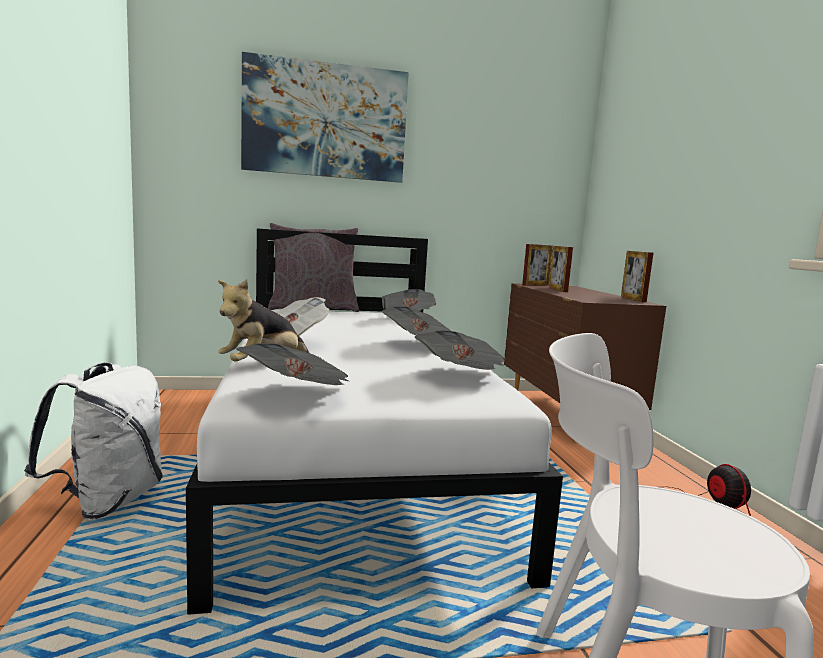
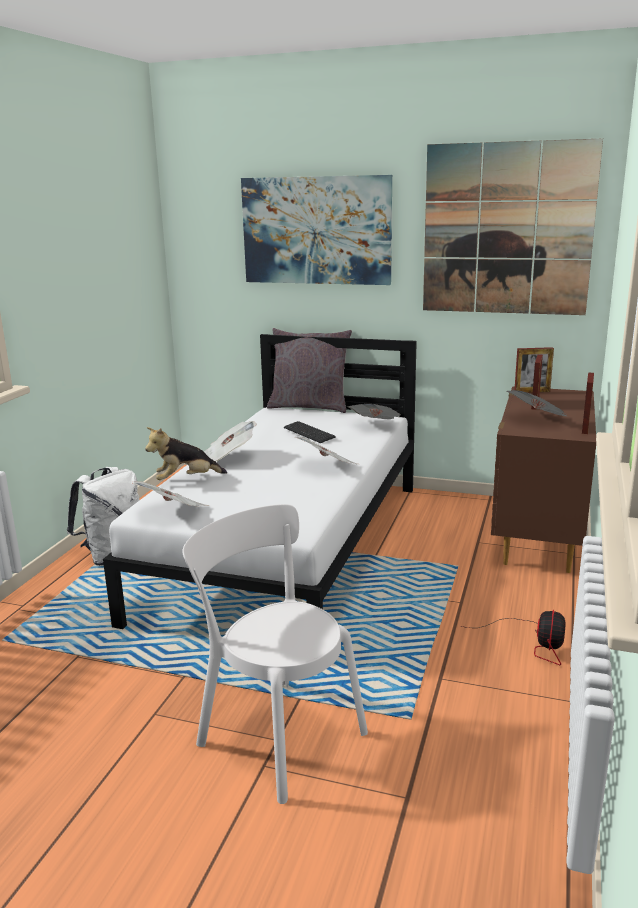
camera: 30 degrees right, 10 degrees up
(352, 323) = (309, 433): none -> keyboard
(461, 376) = (304, 506): newspaper -> newspaper (538, 420)
(508, 139) = (507, 230): none -> picture

